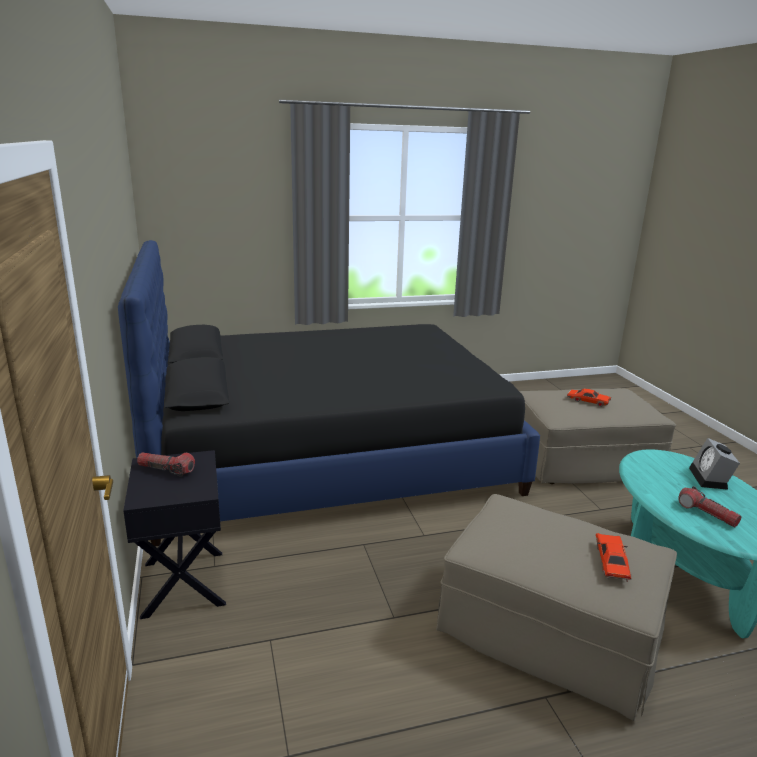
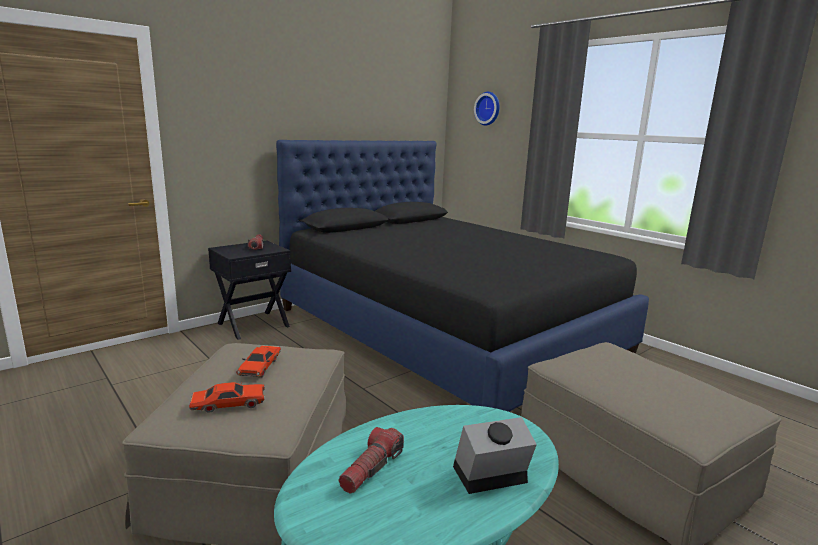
camera: 65 degrees right, 5 degrees down
(214, 191) = (488, 108): none -> wall clock
(588, 401) = (638, 377): red toy car -> red toy car (260, 367)

